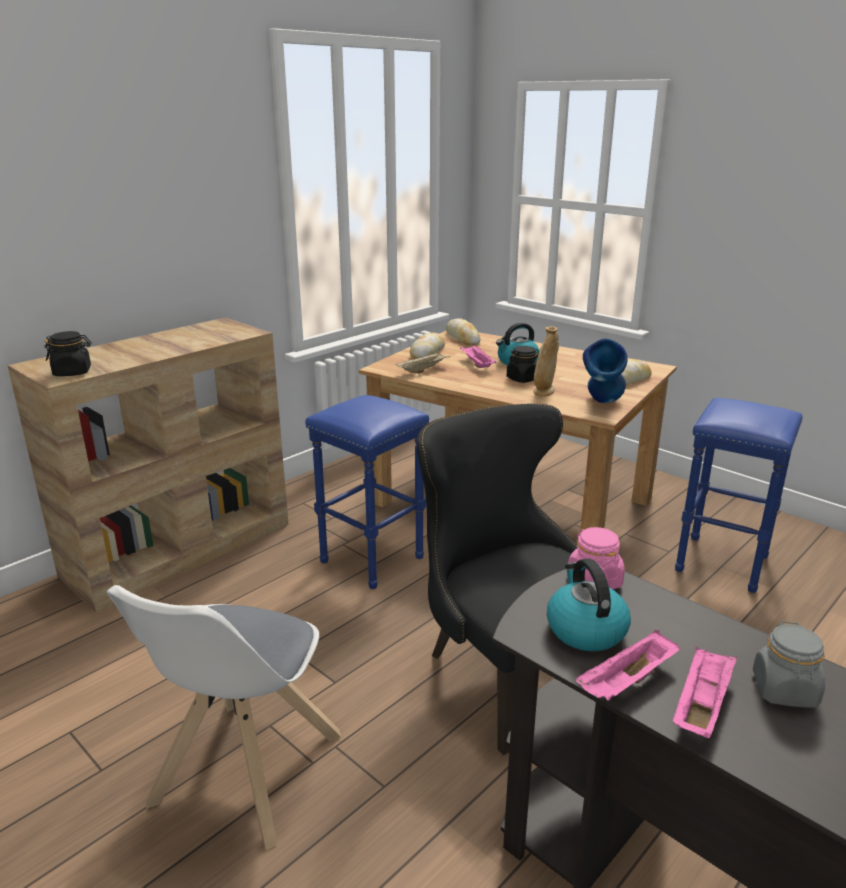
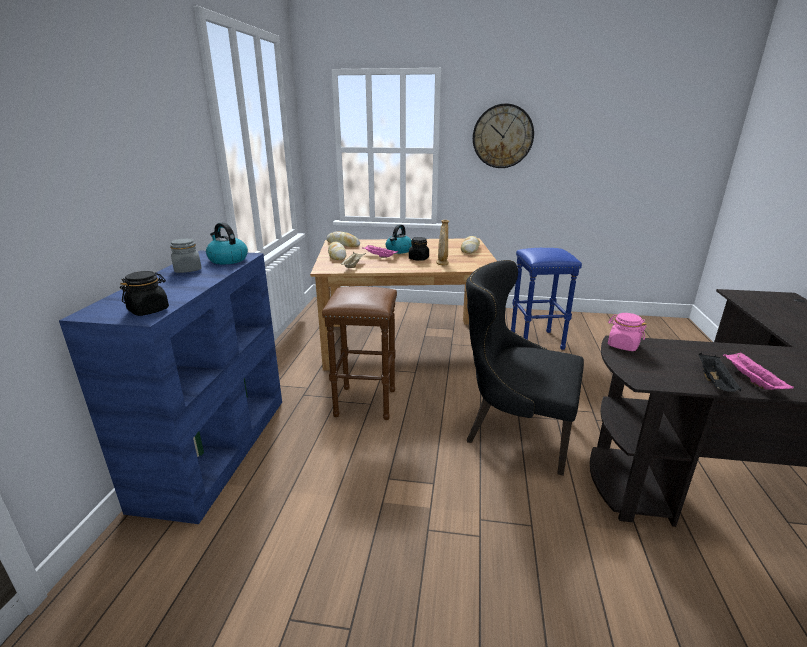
camera: 35 degrees left, 0 degrees up
(178, 548) = (214, 449): brown bookcase -> blue bookcase
(244, 773) = (449, 567): chair -> none
(369, 559) = (364, 403): blue stool -> brown stool
(585, 629) = (659, 368): kettle -> kettle (227, 259)
(602, 404) = (481, 262): blue vase -> none
(627, 683) = (715, 383): pink tray -> black tray
(759, 197) = (502, 136): none -> wall clock
(784, 690) = (758, 361): grey jar -> grey jar (188, 270)

